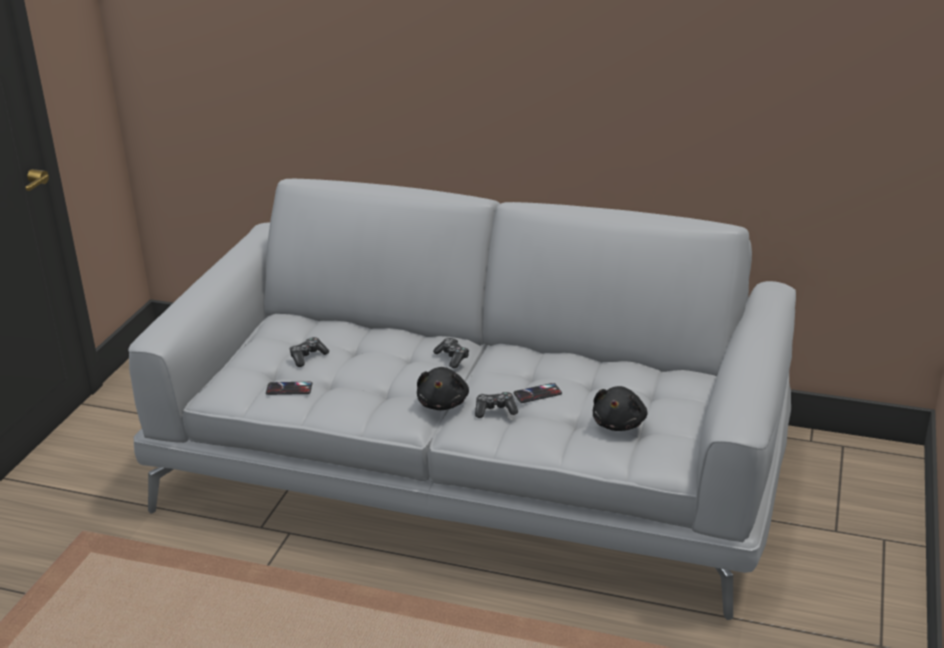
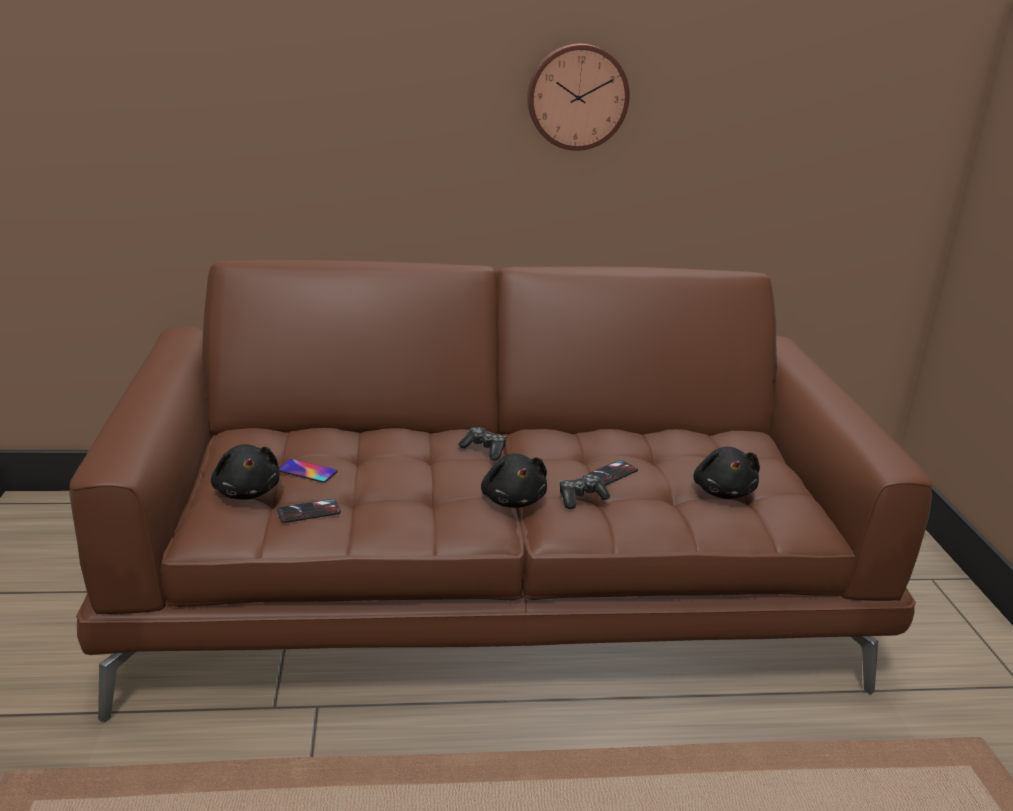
camera: 25 degrees left, 5 degrees down
(257, 366) = (247, 491): none -> black plush toy
(307, 357) = (307, 471): game controller -> phone
(475, 469) = (495, 584): grey sofa -> brown sofa
(583, 55) = (577, 97): none -> wall clock

